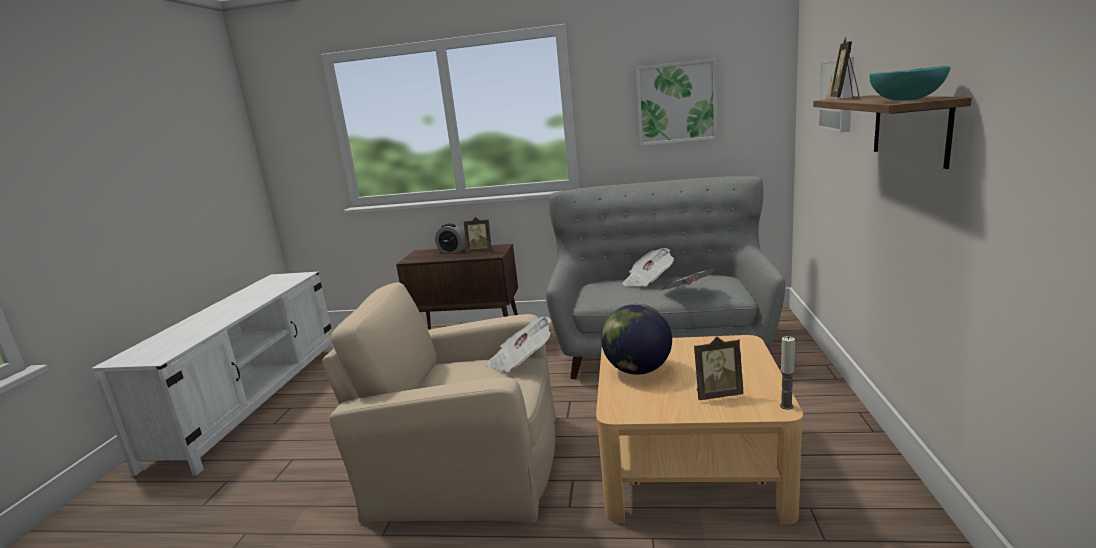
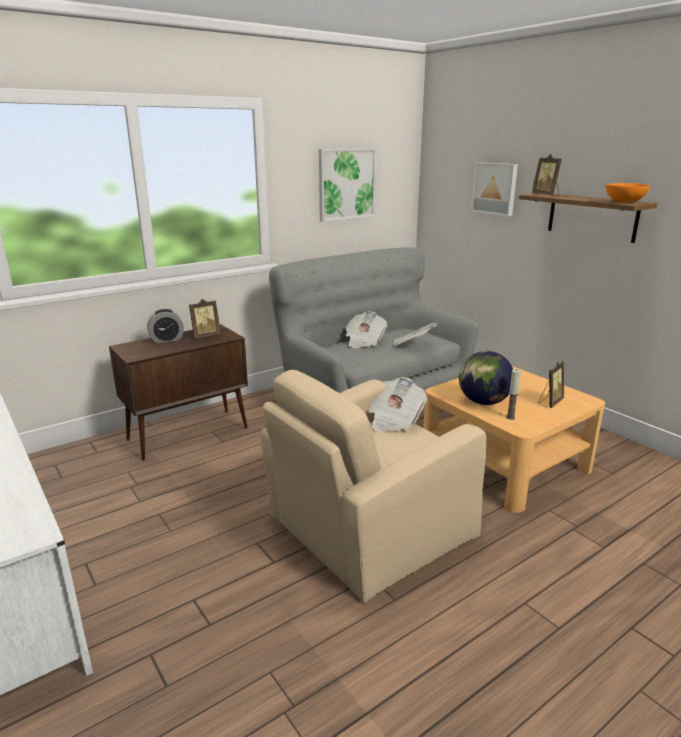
camera: 45 degrees left, 5 degrees up
(786, 406) = (589, 398): candle -> candle (510, 417)
(905, 100) = (624, 202): turquoise bowl -> orange bowl

